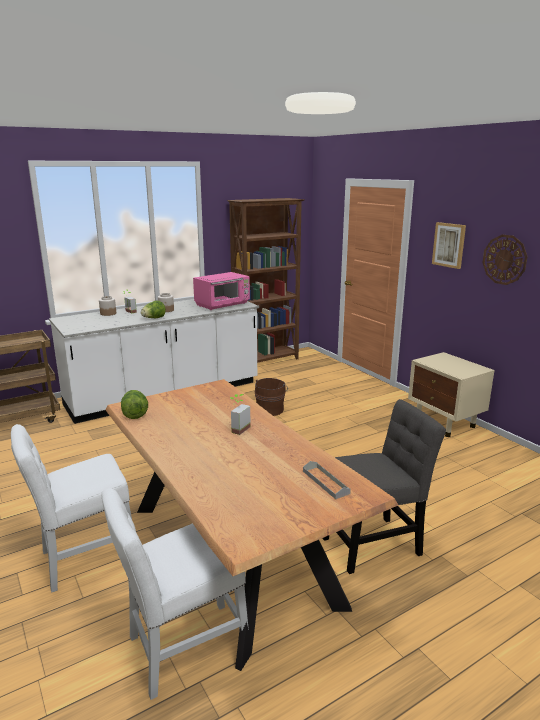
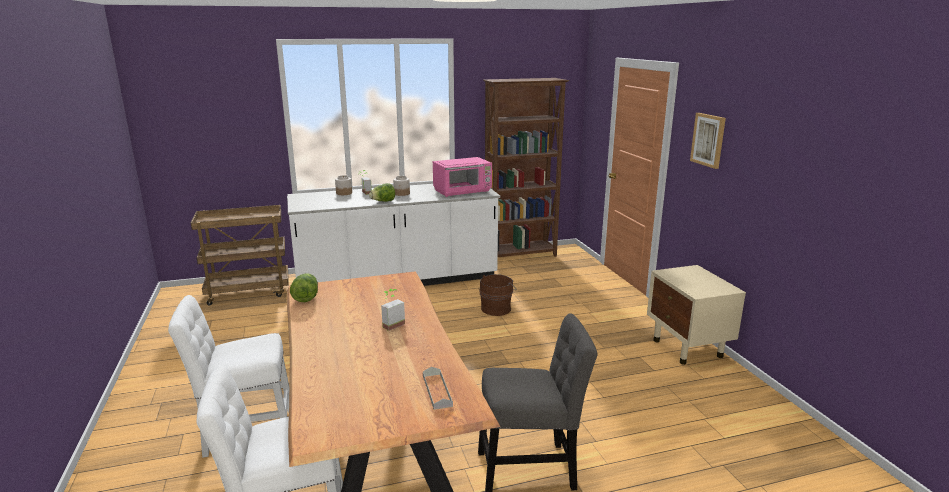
camera: 15 degrees right, 0 degrees up
(504, 259) = (762, 161): wall clock -> none

